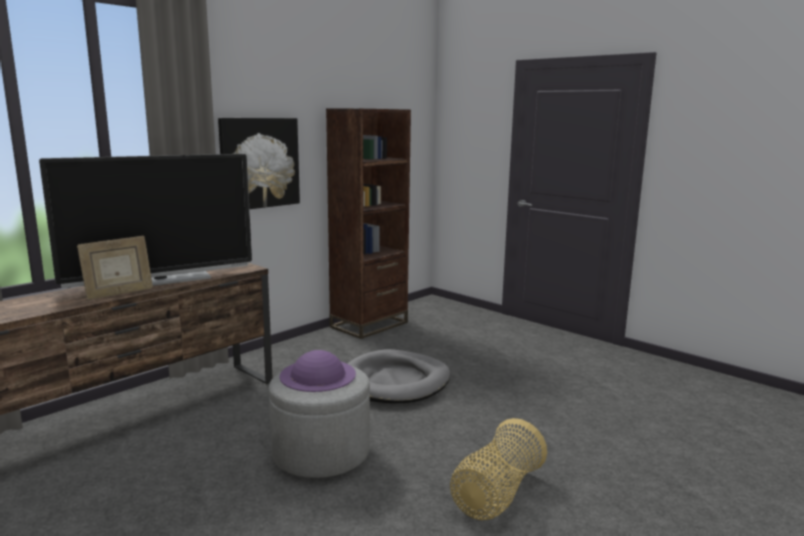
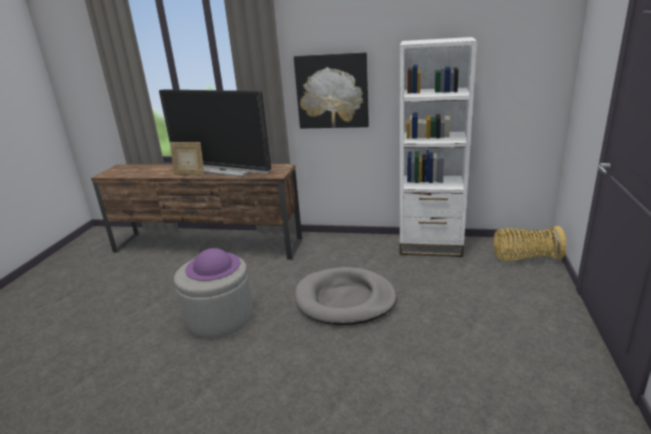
camera: 60 degrees right, 10 degrees up
(369, 325) = (430, 245): brown bookcase -> white bookcase
(496, 495) = (214, 415): basket -> basket (525, 258)

